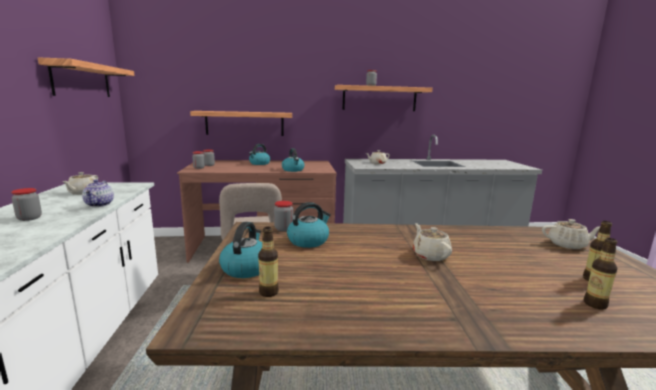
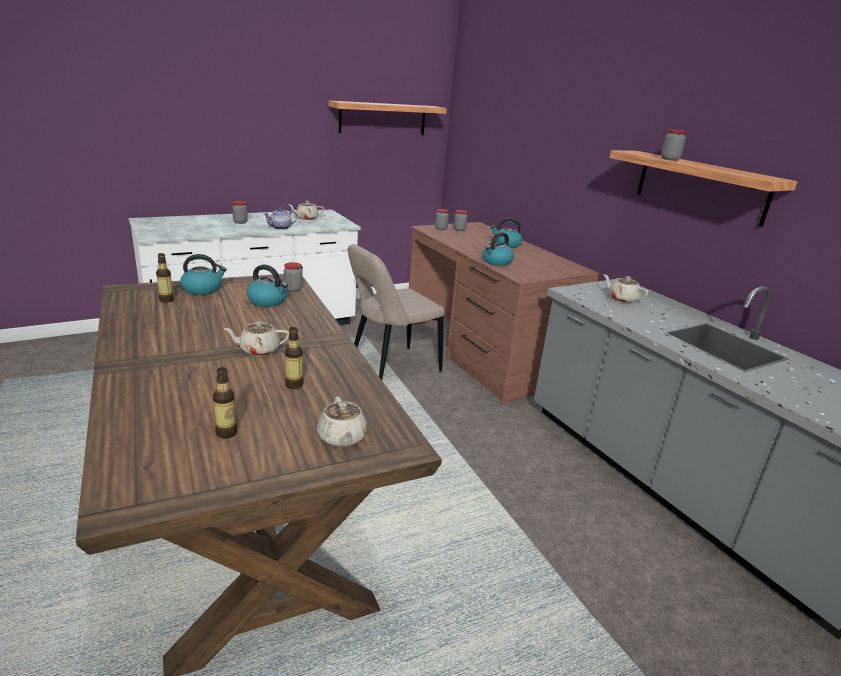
camera: 65 degrees right, 10 degrees up
(245, 123) = (526, 188): shelf -> none
(430, 255) = (258, 350): beige teapot -> beige teapot turned 150 degrees counterclockwise
(595, 304) = (166, 421): bottle -> bottle (294, 385)

